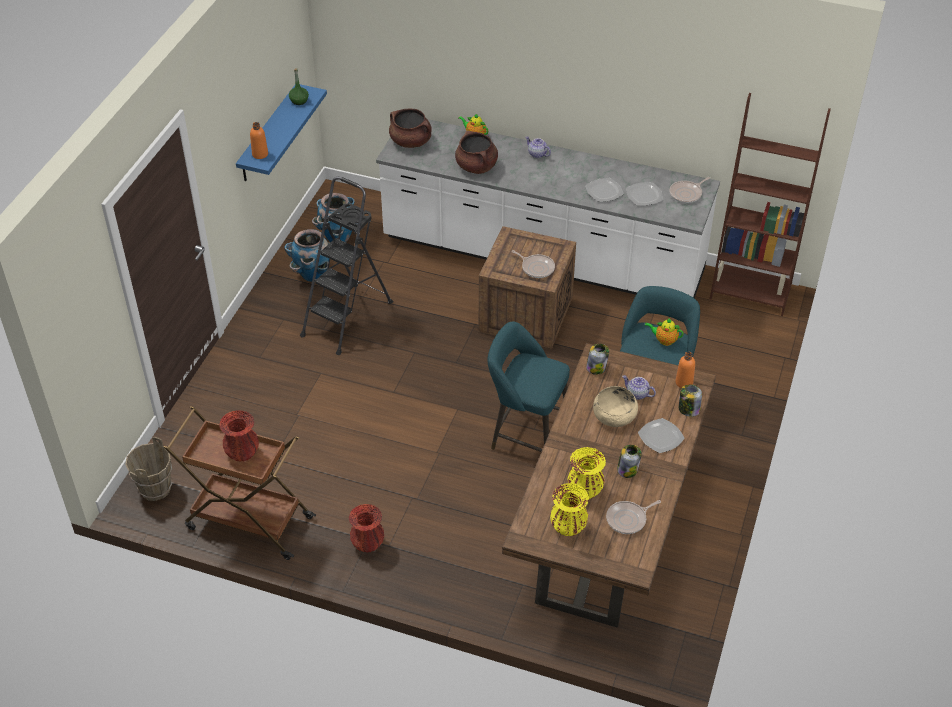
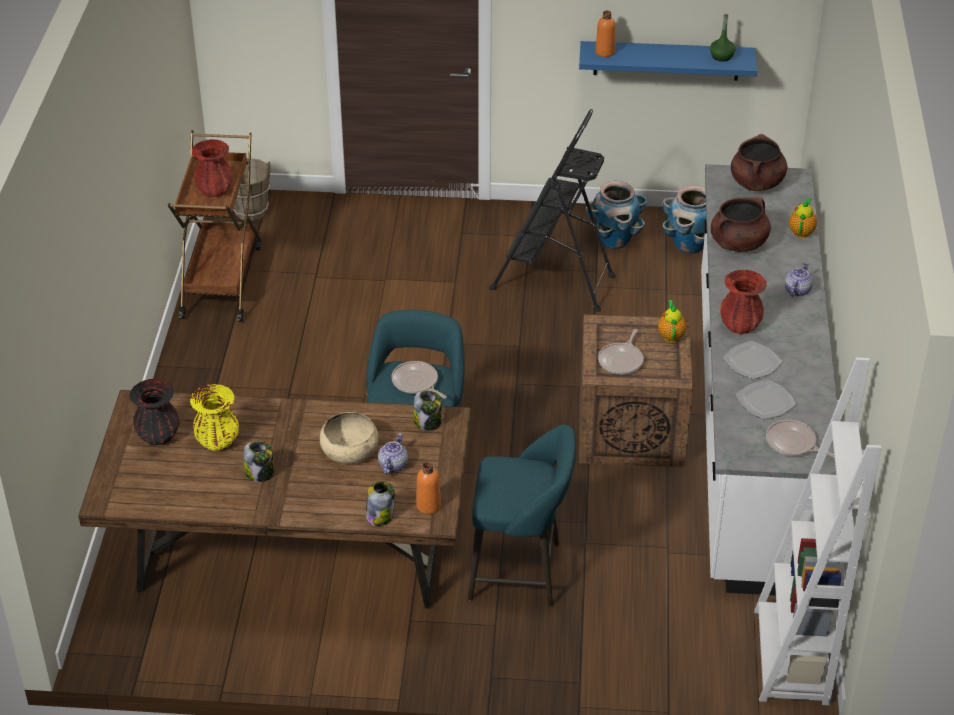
camera: 75 degrees right, 5 degrees down
(367, 543) = (215, 369): red vase -> red vase (740, 325)
(568, 527) = (158, 436): yellow vase -> black vase
(628, 519) = (180, 484): frying pan -> frying pan (416, 383)
(660, 437) = (322, 496): plate -> none
(664, 340) = (521, 490): teapot -> teapot (671, 335)
(750, 293) = (792, 657): brown bookcase -> white bookcase

